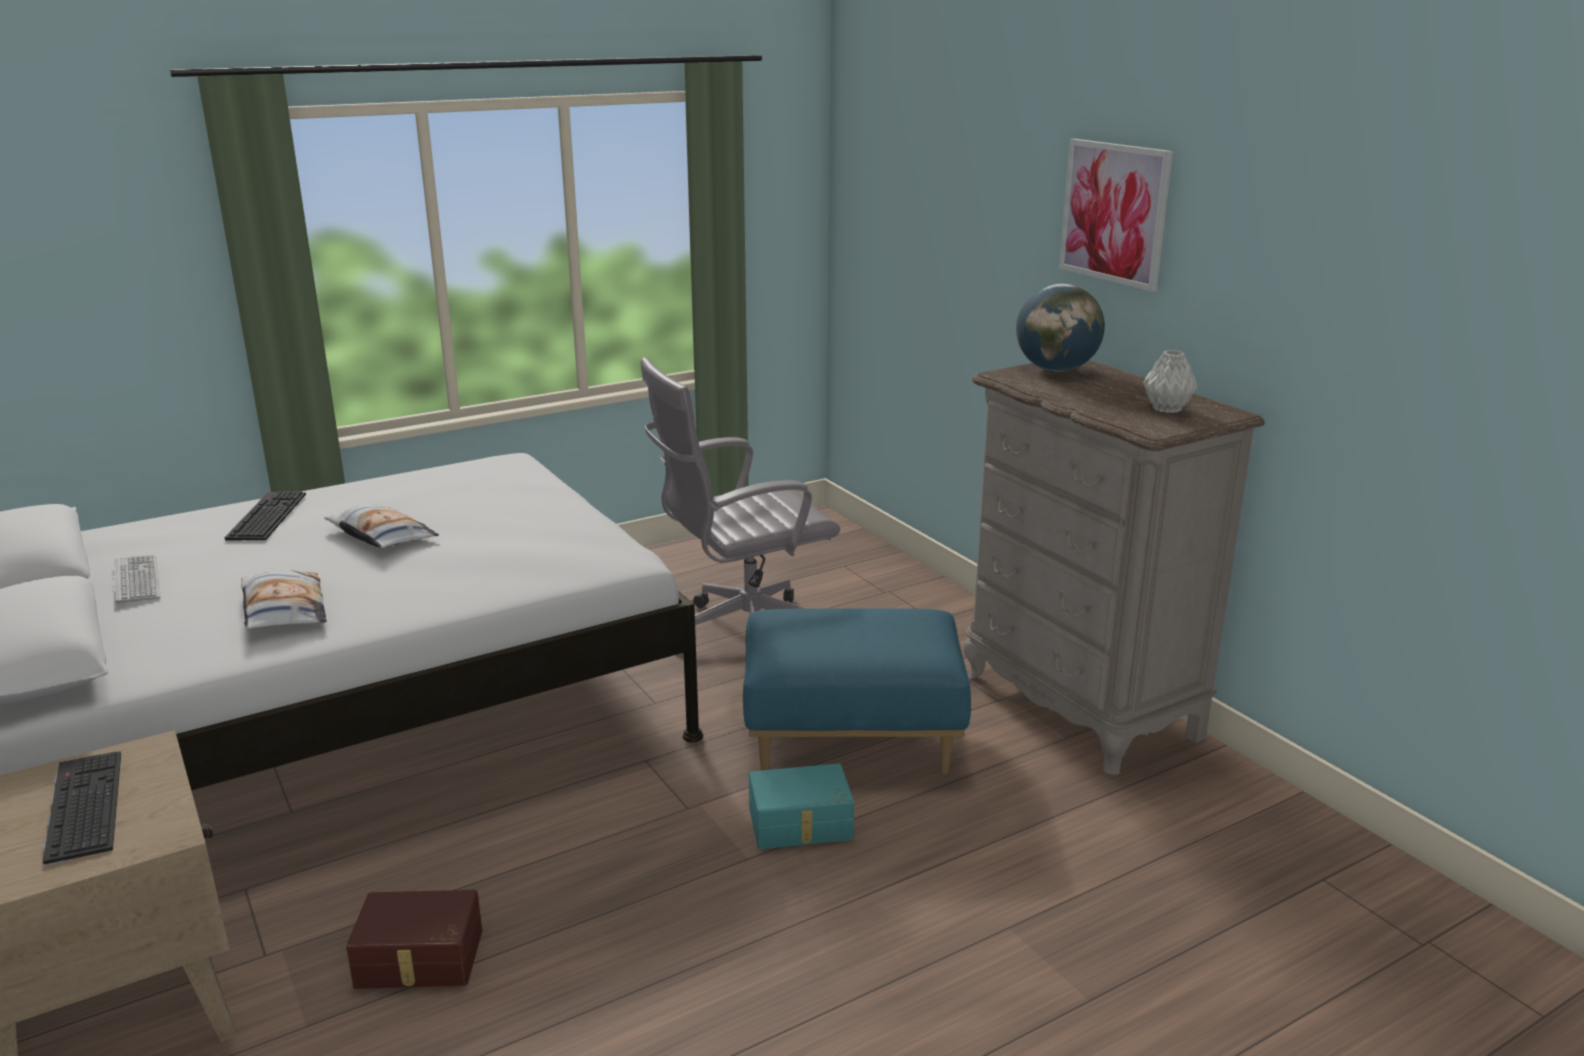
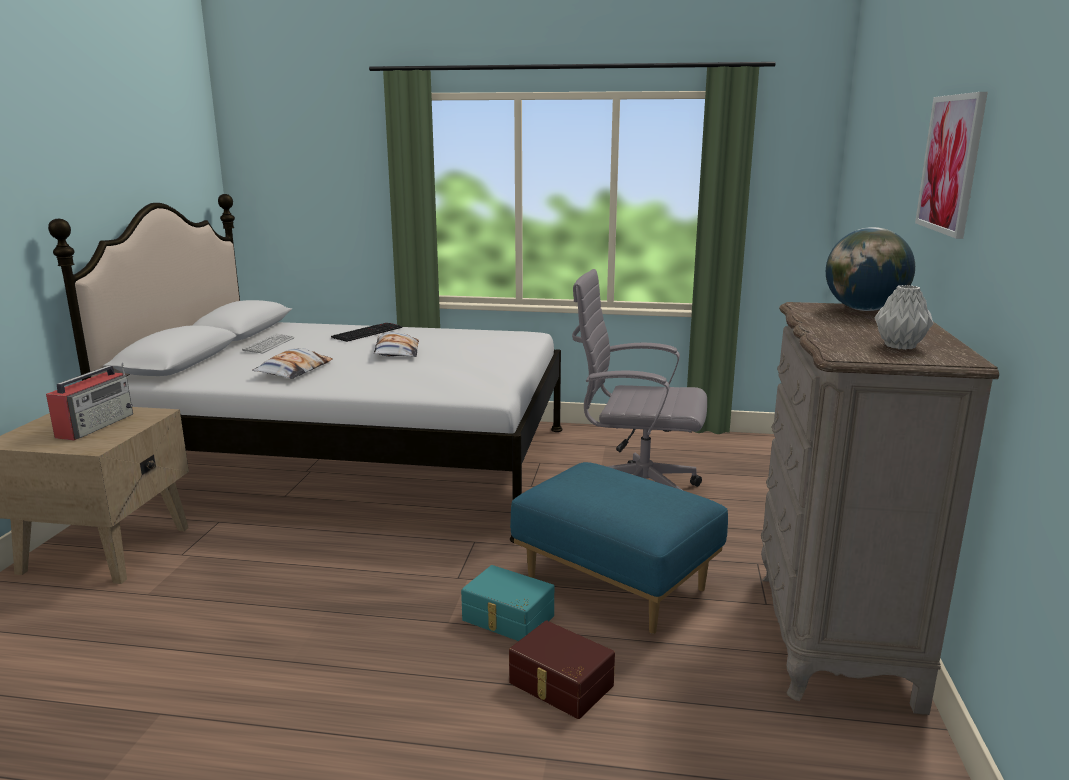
camera: 40 degrees right, 5 degrees down
(82, 805) = (96, 425): keyboard -> radio
(419, 960) = (227, 589): brown storage box -> brown storage box (560, 685)

